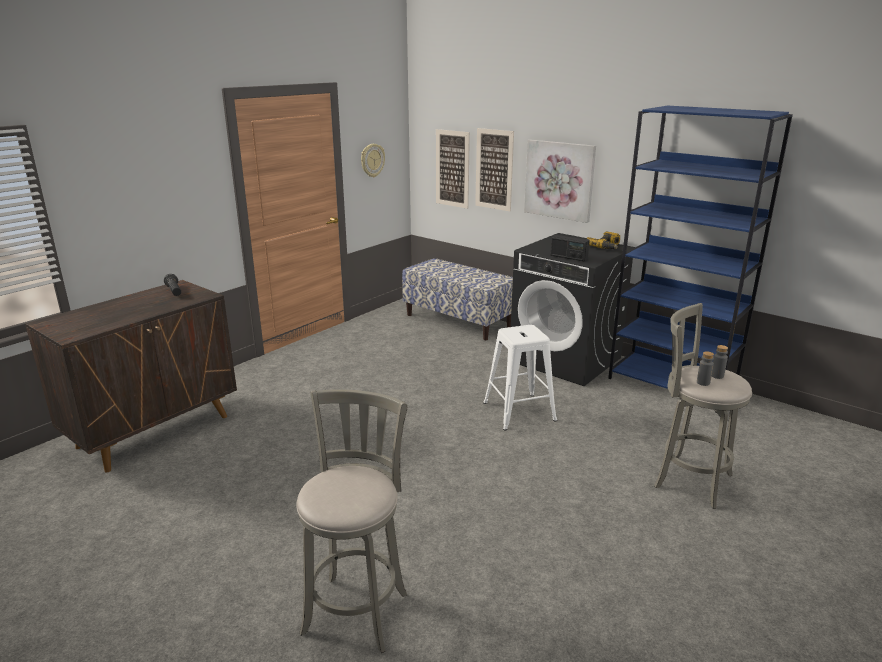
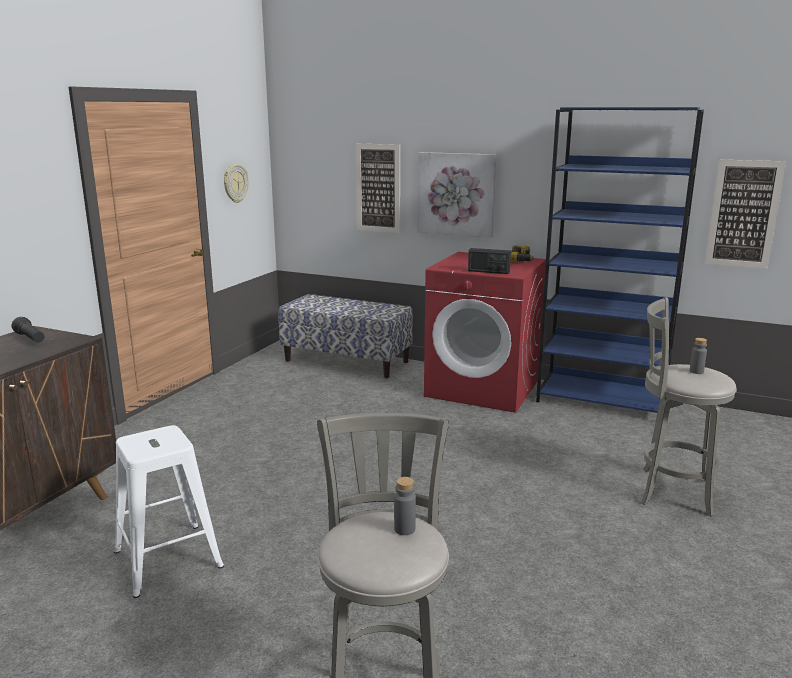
camera: 15 degrees left, 5 degrees down
(452, 169) = (327, 191): picture -> picture (743, 214)
(520, 411) = (462, 446): white stool -> white stool (169, 559)
(566, 360) = (483, 388): black washing machine -> red washing machine
(703, 383) = (688, 379): grey bottle -> grey bottle (404, 529)

